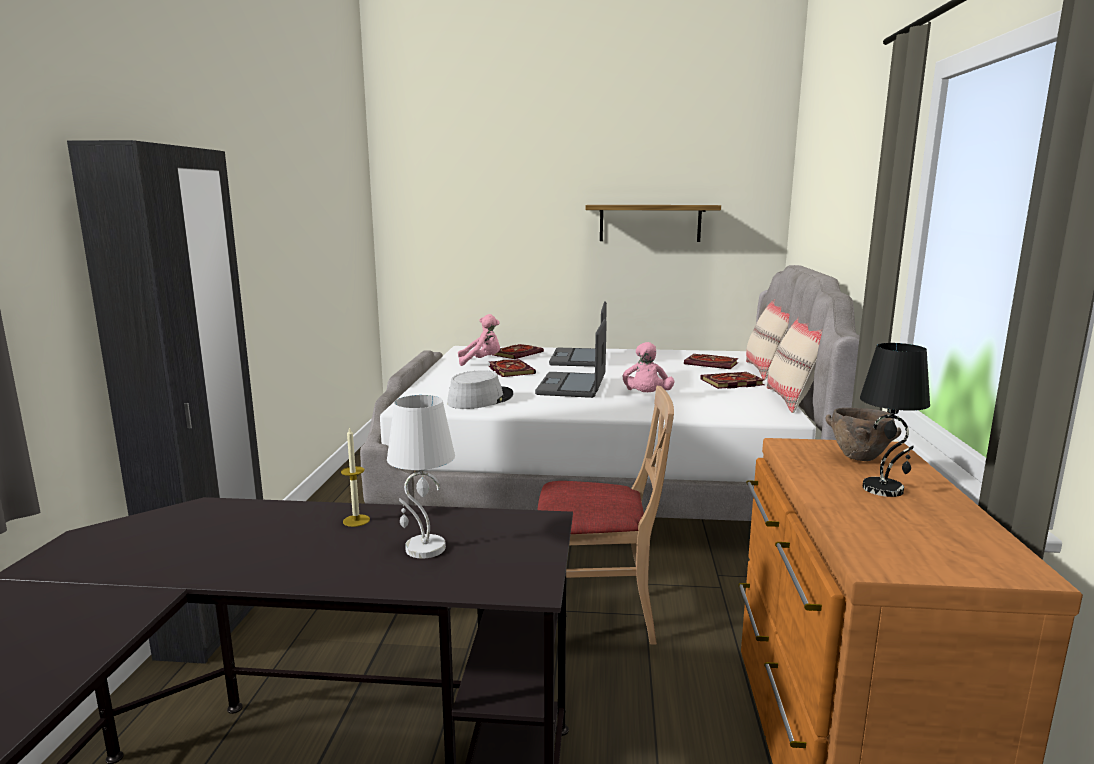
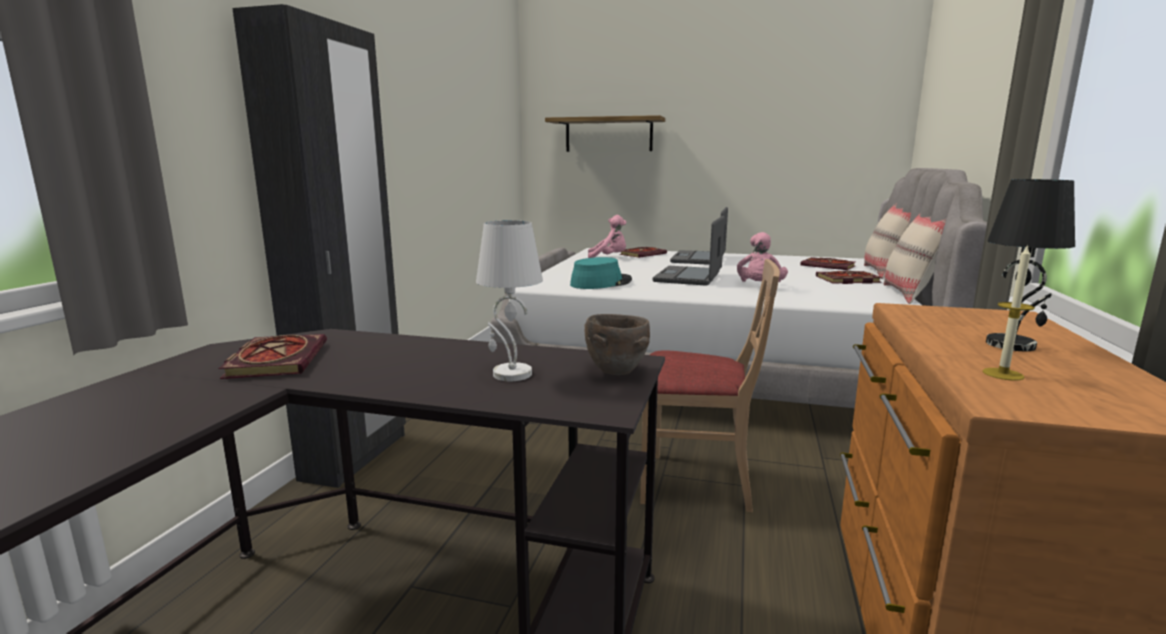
camera: 10 degrees right, 0 degrees up
(356, 520) = (455, 351): candle -> candle (1003, 374)
(480, 399) = (601, 283): grey hat -> turquoise hat
(510, 370) = (633, 265): book -> book (276, 359)
(650, 223) = (774, 135): shelf -> shelf (608, 135)
(860, 459) = (984, 321): brown bowl -> brown bowl (617, 372)

